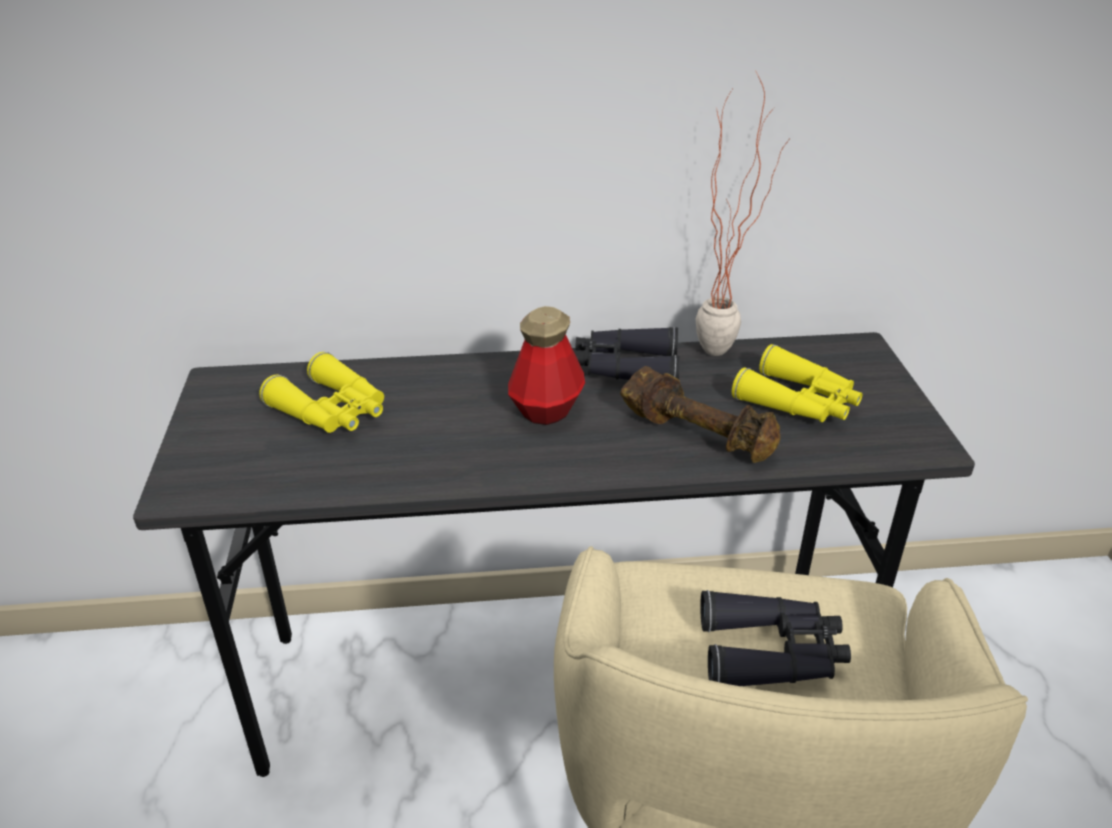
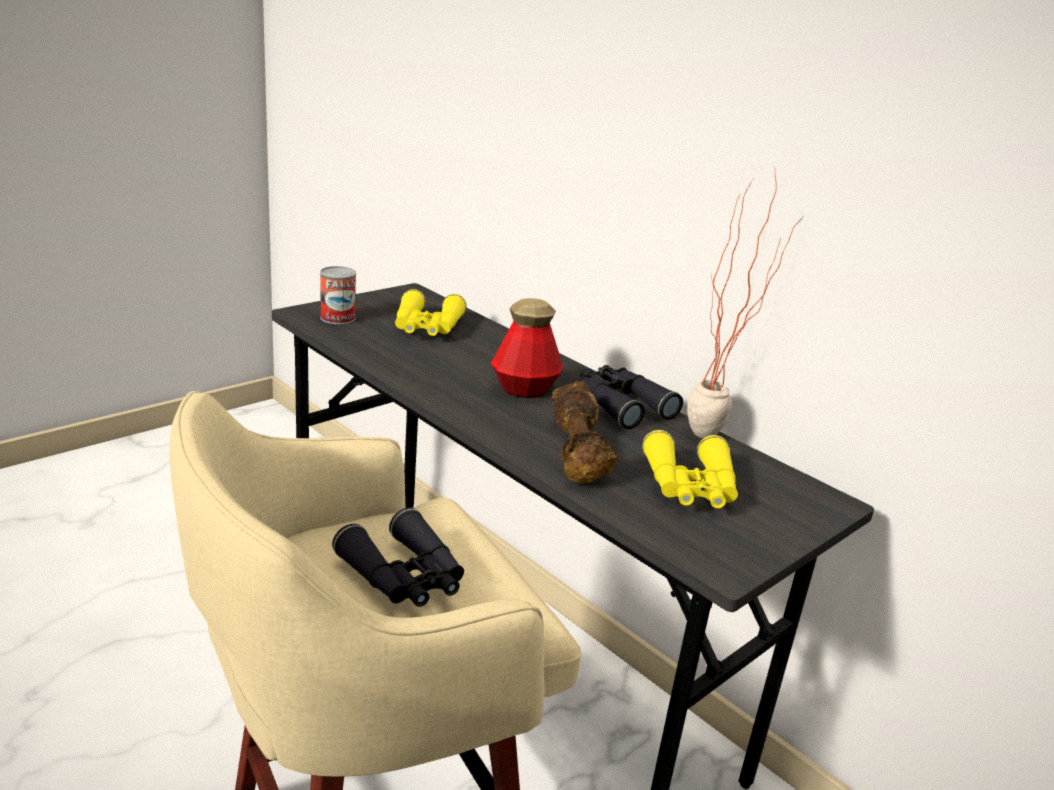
camera: 50 degrees right, 10 degrees down
(227, 469) = (337, 318): none -> can

